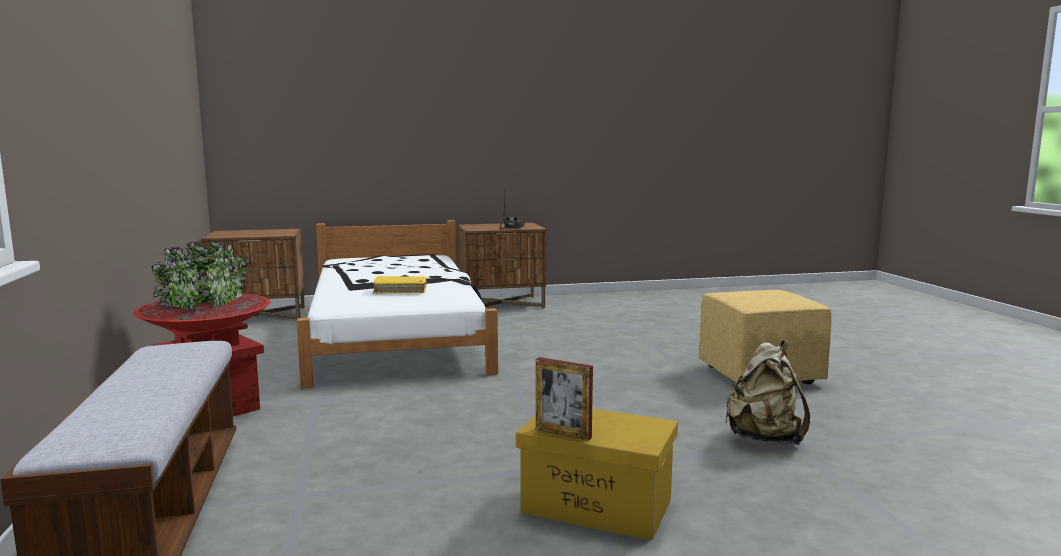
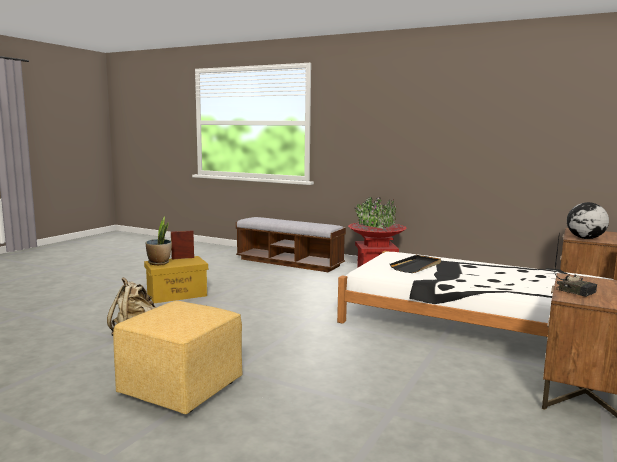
camera: 130 degrees right, 0 degrees up
(281, 233) = (585, 238): none -> globe
(400, 290) = (416, 266): yellow book -> black tray
(636, 434) = (159, 263): none -> potted plant

